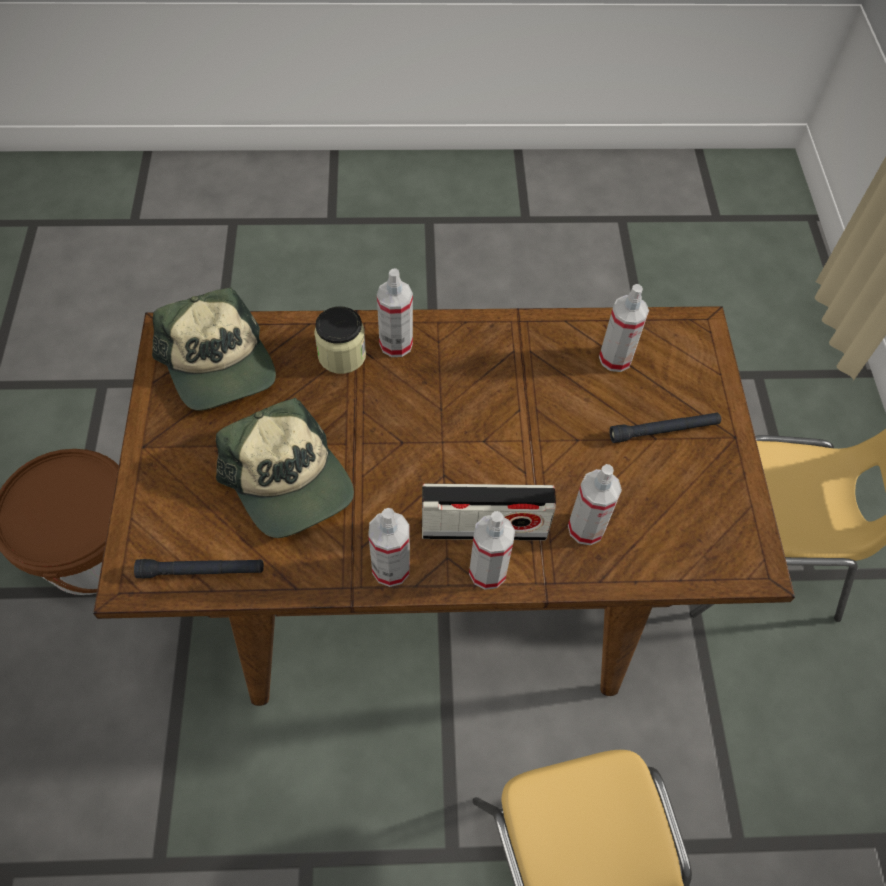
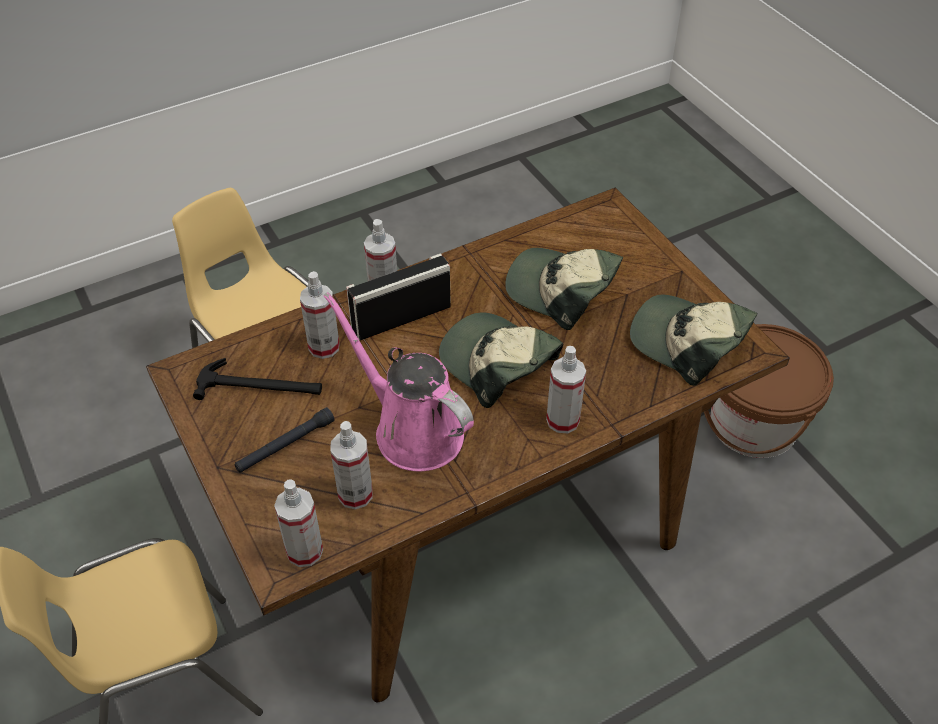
camera: 155 degrees right, 10 degrees down
(201, 571) = (572, 225): black flashlight -> none
(342, 355) = (600, 391): jar -> none
(391, 568) = (451, 271): spray bottle -> spray bottle (304, 551)
(416, 425) = (498, 364): none -> cap
(537, 394) = (412, 429): none -> pink watering can
(670, 509) = (260, 386): none -> hammer

